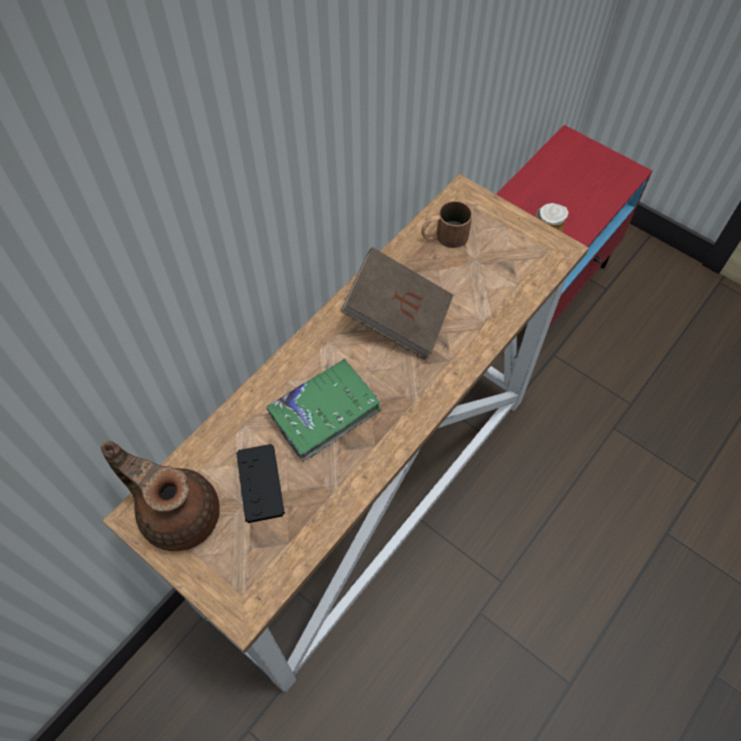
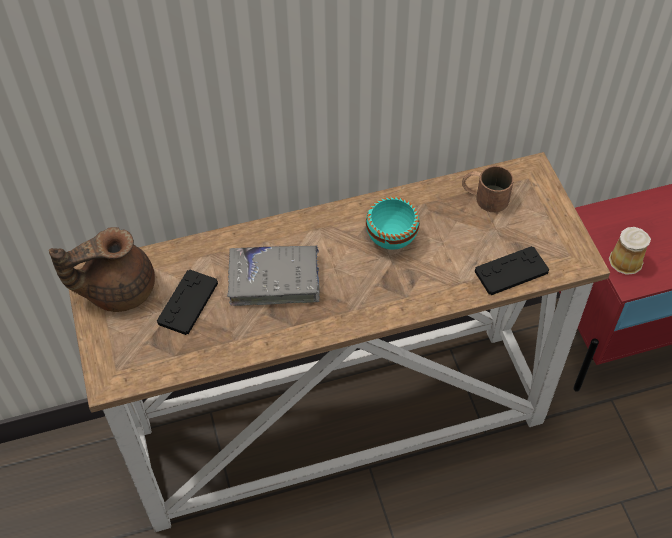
camera: 35 degrees right, 5 degrees down
(178, 512) = (117, 289): brown teapot -> brown teapot turned 90 degrees counterclockwise
(325, 413) = (274, 280): green book -> grey book
(398, 317) = (391, 240): brown book -> turquoise bowl
(516, 289) = (511, 271): none -> black game controller

